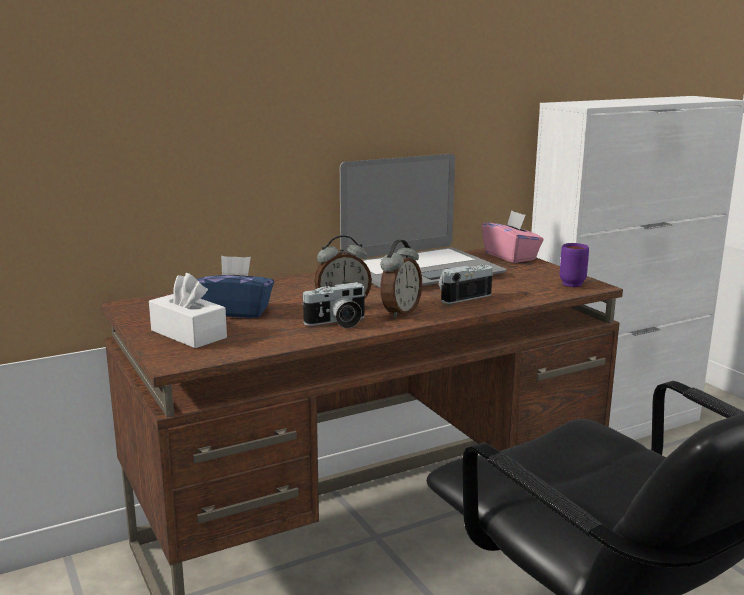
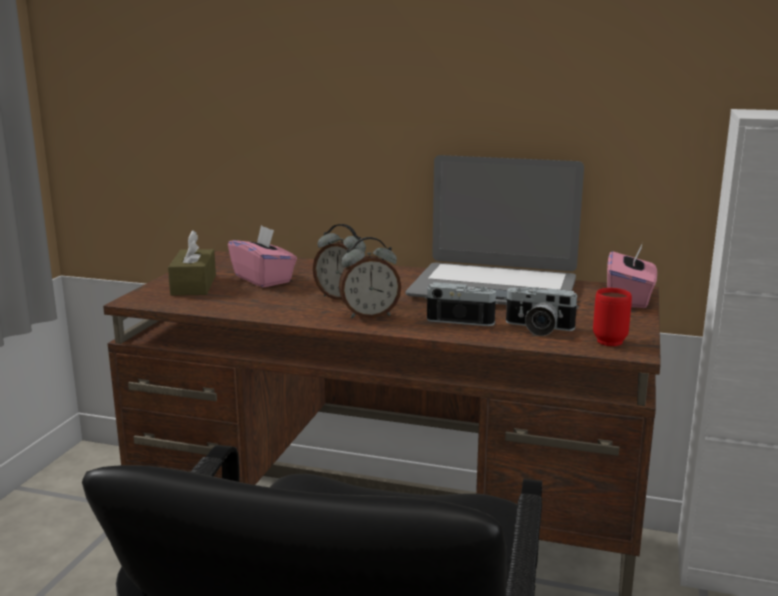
camera: 45 degrees right, 0 degrees up
(188, 334) = (194, 285): white tissue box -> brown tissue box
(236, 311) = (263, 279): blue tissue box -> pink tissue box
(337, 323) = (301, 308): camera -> camera (538, 328)
(571, 283) = (614, 340): purple mug -> red mug

